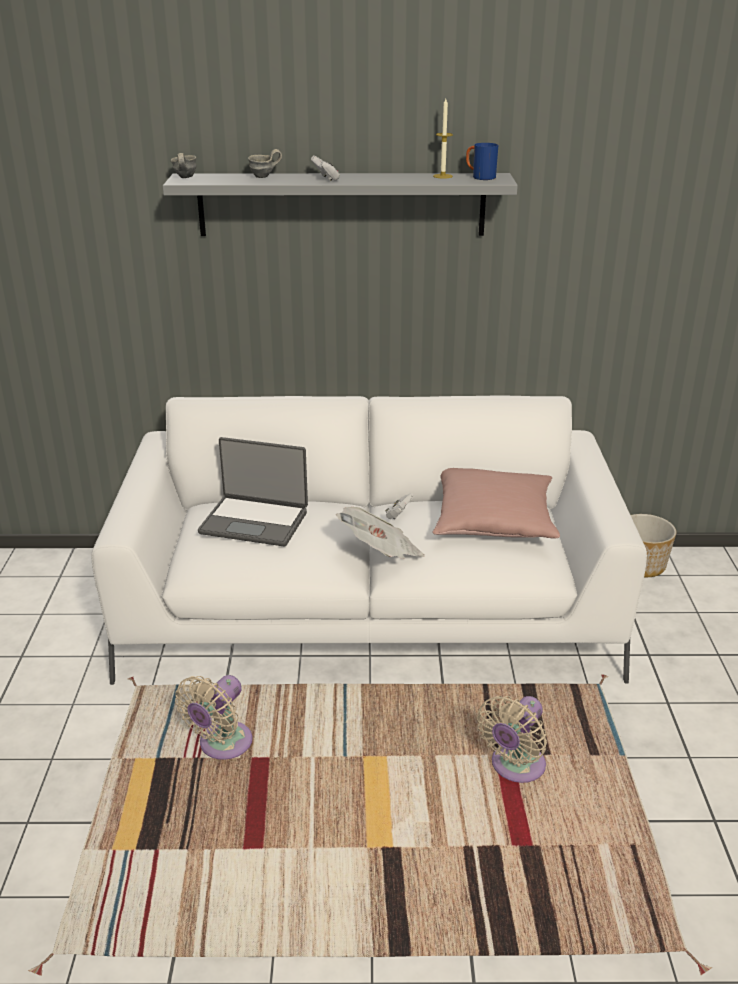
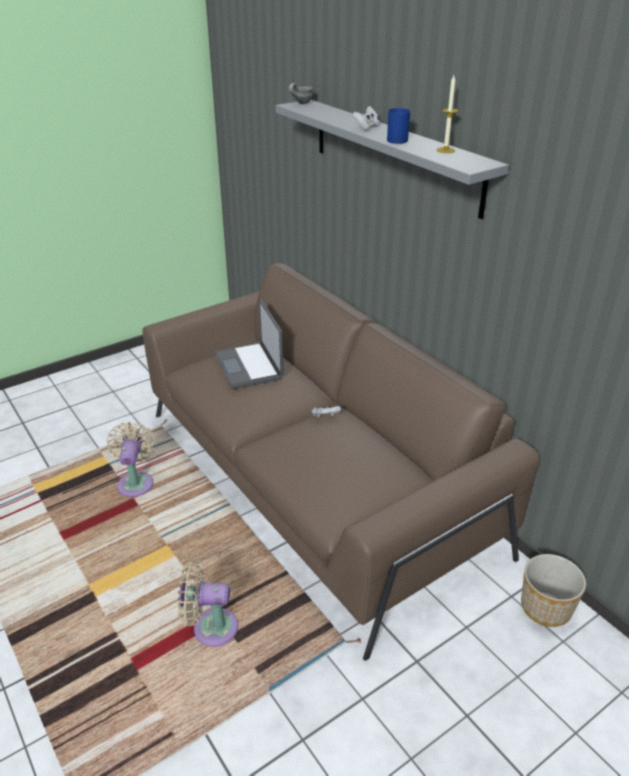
camera: 55 degrees right, 5 degrees up
(222, 745) = (136, 482): beige fan -> beige fan turned 90 degrees clockwise
(264, 177) = (340, 116): grey mug -> none
(369, 612) = (315, 479): white sofa -> brown sofa
(381, 553) = (267, 429): newspaper -> none
(479, 177) = (467, 160): blue mug -> blue mug (396, 139)
(493, 521) = (363, 462): pink pillow -> none

